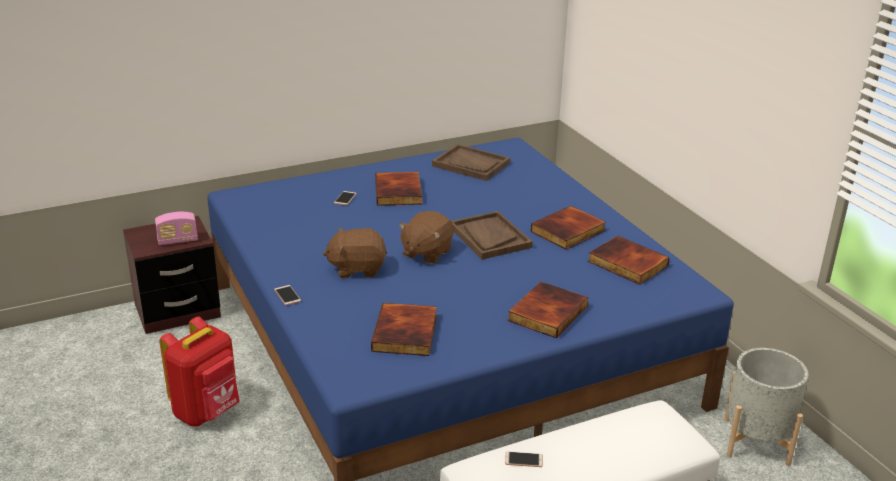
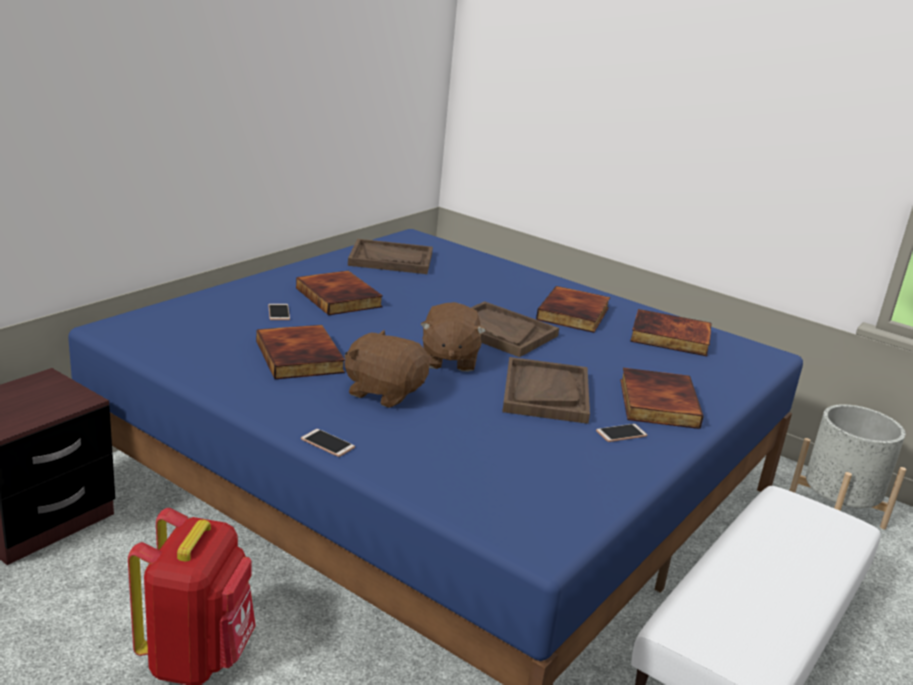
camera: 30 degrees left, 5 degrees down
(177, 240) = (49, 406): radio -> none
(357, 268) = (384, 392): brown plush toy -> brown plush toy turned 60 degrees clockwise
(406, 333) = (534, 460): book -> book (301, 357)
(469, 289) = (545, 393): none -> brown tray
(523, 460) = (722, 593): phone -> phone (621, 434)

